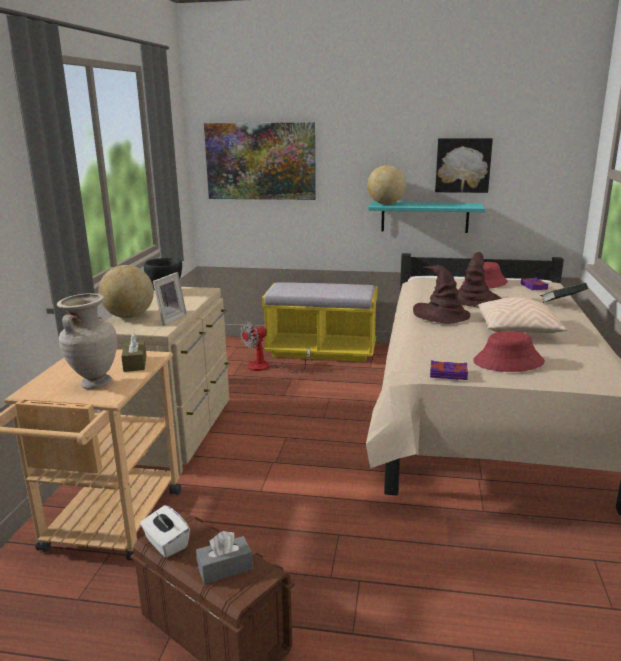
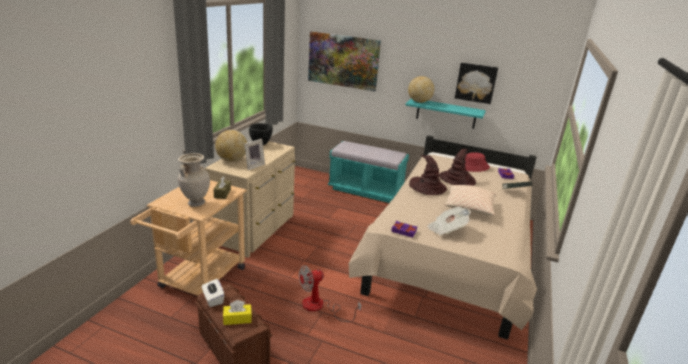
camera: 10 degrees right, 5 degrees up
(225, 568) = (237, 319): grey tissue box -> yellow tissue box
(266, 367) = (326, 196): fan -> fan (320, 307)
(321, 351) = (365, 190): yellow bench -> turquoise bench
(508, 362) = (446, 229): red hat -> newspaper

